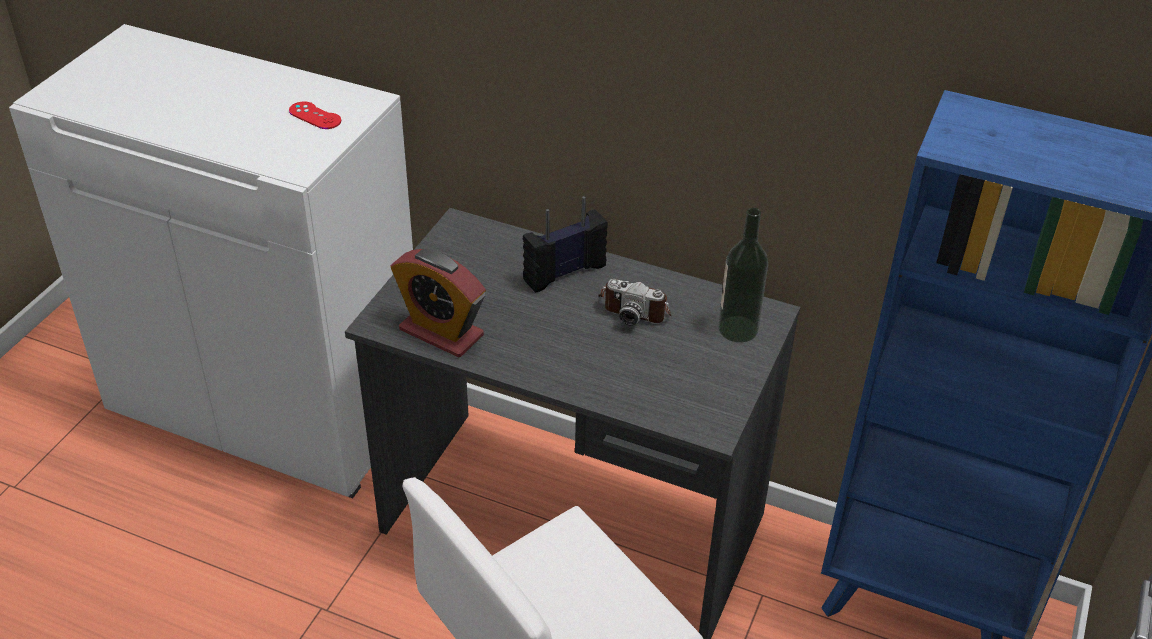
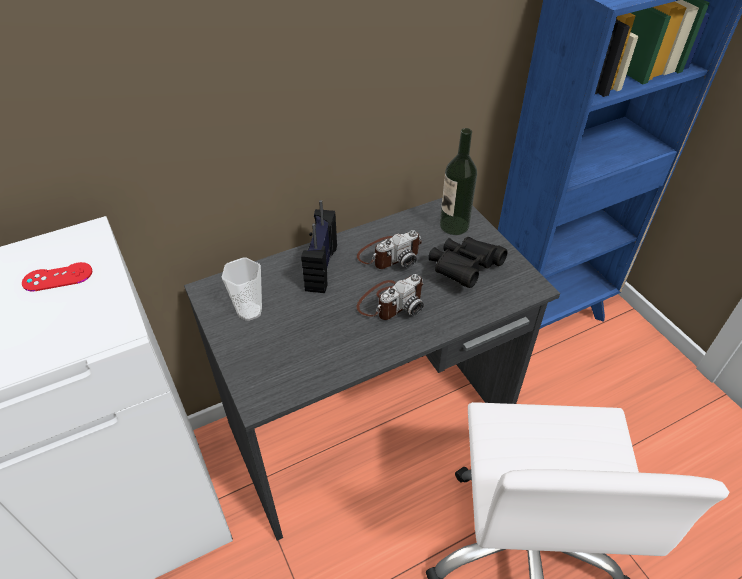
camera: 50 degrees left, 5 degrees up
(441, 332) = (311, 367): alarm clock -> none
(462, 261) = (250, 311): none -> cup
(573, 340) = (390, 302): none -> camera
(678, 368) = (463, 269): none -> black binoculars

